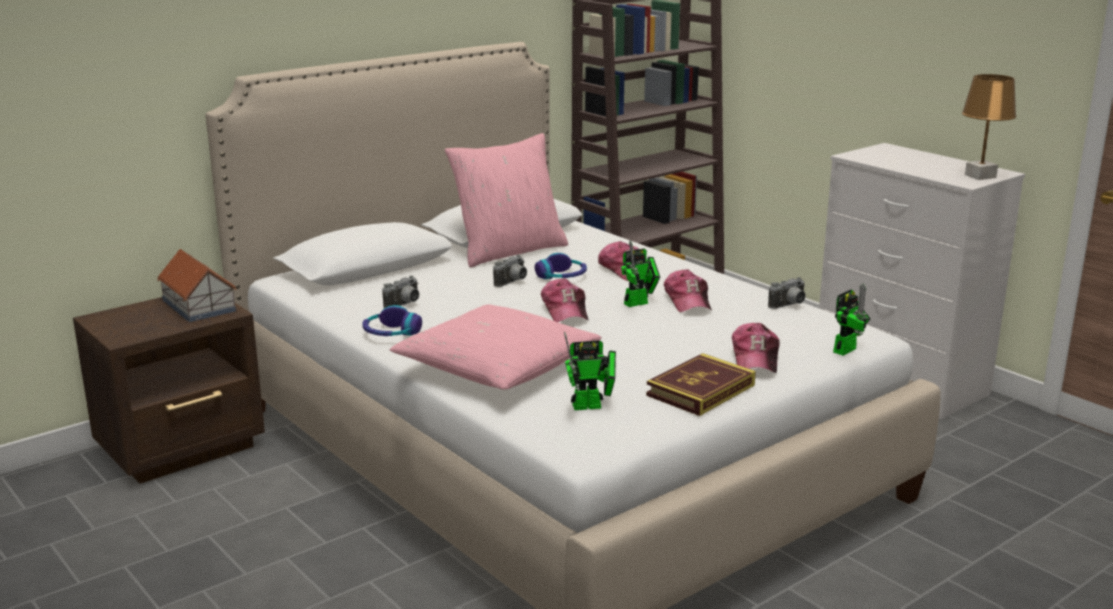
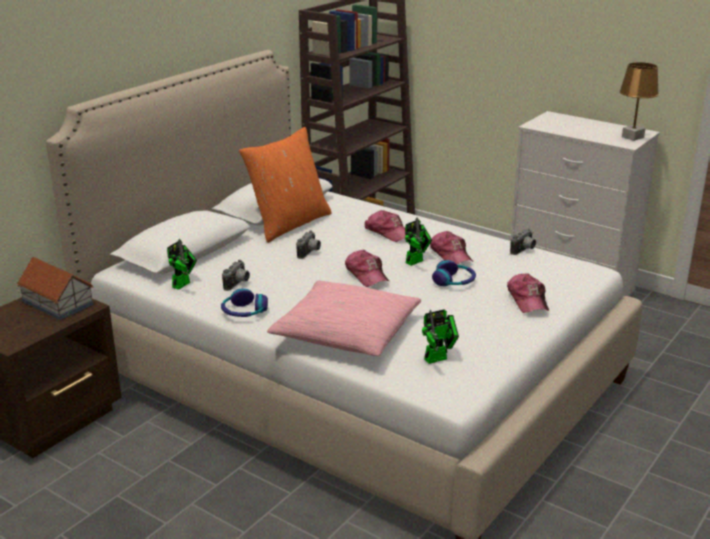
camera: 15 degrees left, 5 degrees up
(509, 251) = (289, 224): pink pillow -> orange pillow
(562, 276) = (344, 243): headphones -> headphones (454, 281)
(700, 390) = (506, 333): book -> none
(847, 349) = (584, 283): toy robot -> toy robot (183, 283)

